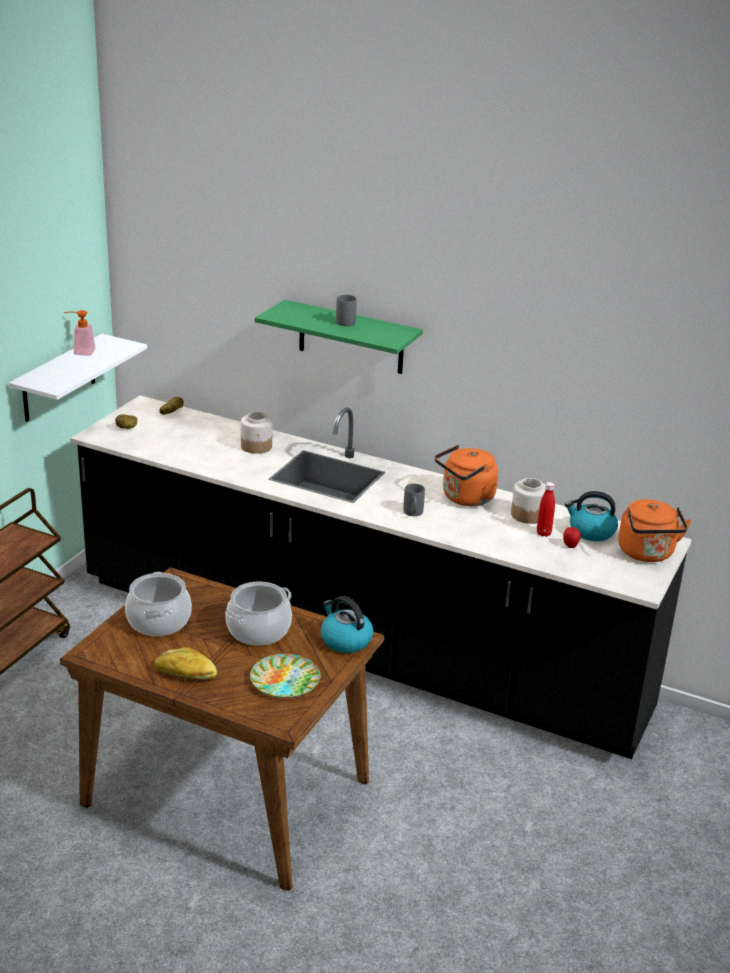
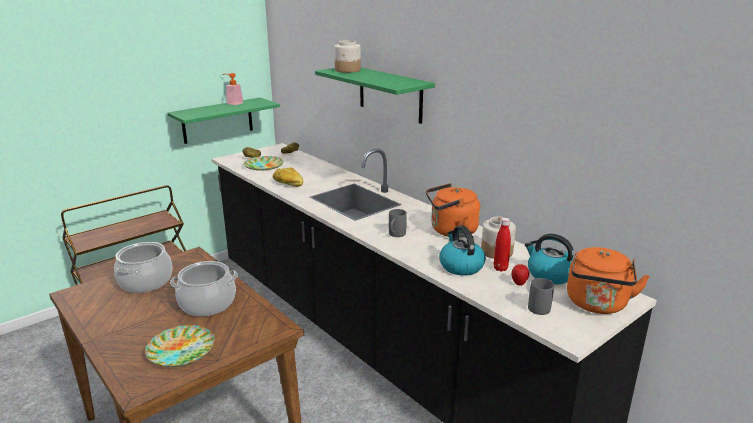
camera: 25 degrees right, 5 degrees down
(59, 379) = (217, 120): white shelf -> green shelf
(159, 440) = (263, 166): none -> plate
(185, 674) = (114, 325): bread -> bread (288, 184)
(256, 446) = (323, 177): jar -> jar (348, 70)
(345, 640) = (266, 327): kettle -> kettle (460, 266)
(347, 321) = (380, 75): grey mug -> grey mug (541, 306)

